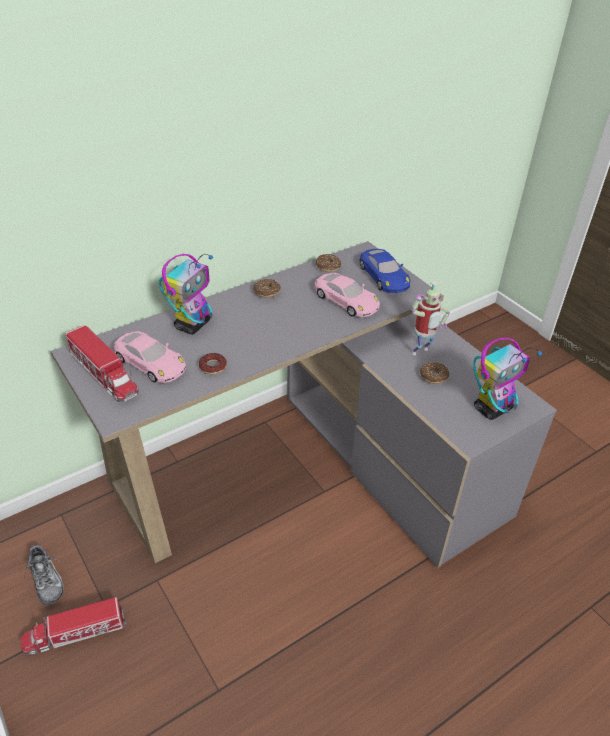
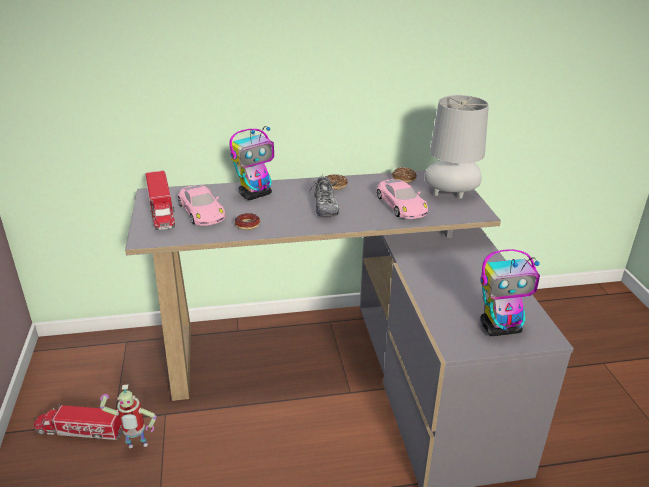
camera: 25 degrees right, 10 degrees down
(46, 580) = (85, 384): shoe -> shoe (325, 206)
(383, 276) = (451, 195): blue toy car -> grey table lamp
(421, 353) = (458, 267): toy robot -> toy robot (137, 448)
(433, 376) = (457, 288): donut -> none

